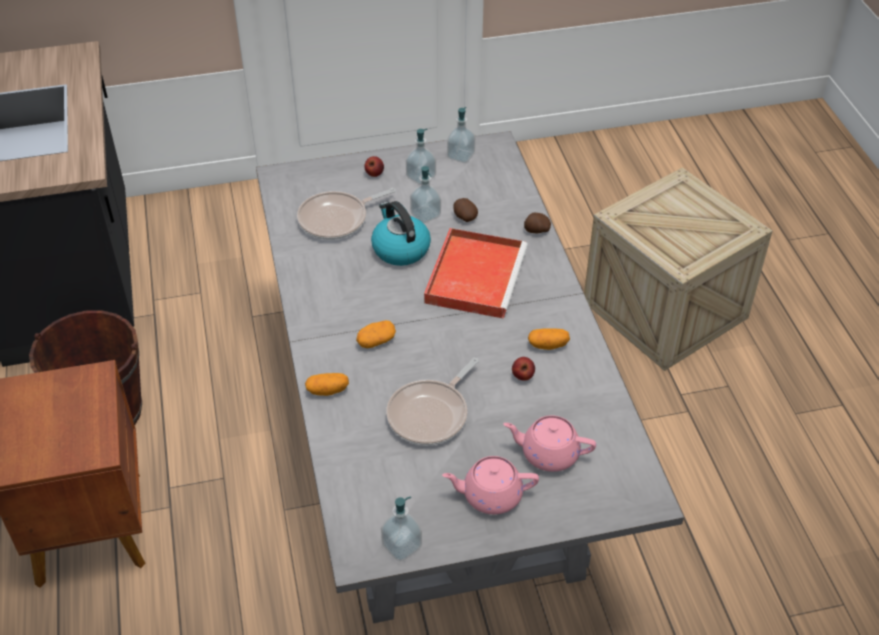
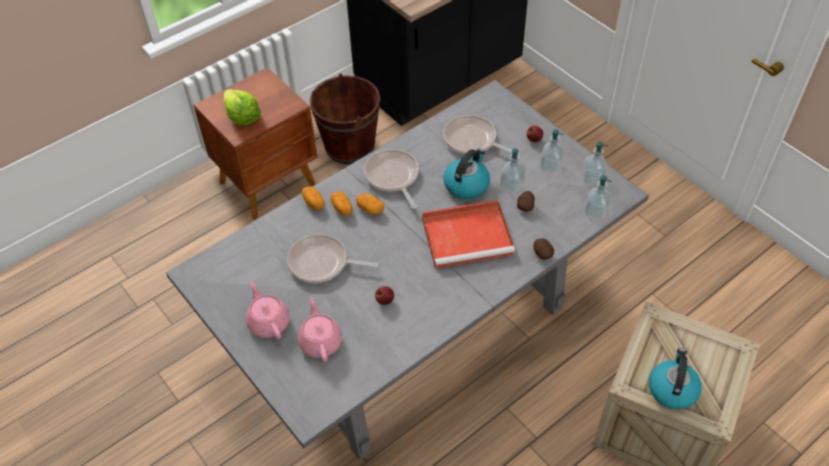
camera: 65 degrees right, 5 degrees up
(67, 437) = (242, 116): none -> lettuce
(341, 304) = (393, 177): none -> frying pan
(402, 546) = (207, 291): soap dispenser -> soap dispenser (596, 211)
(548, 345) = (424, 304): potato -> potato (342, 208)
(702, 241) = (672, 389): none -> kettle

